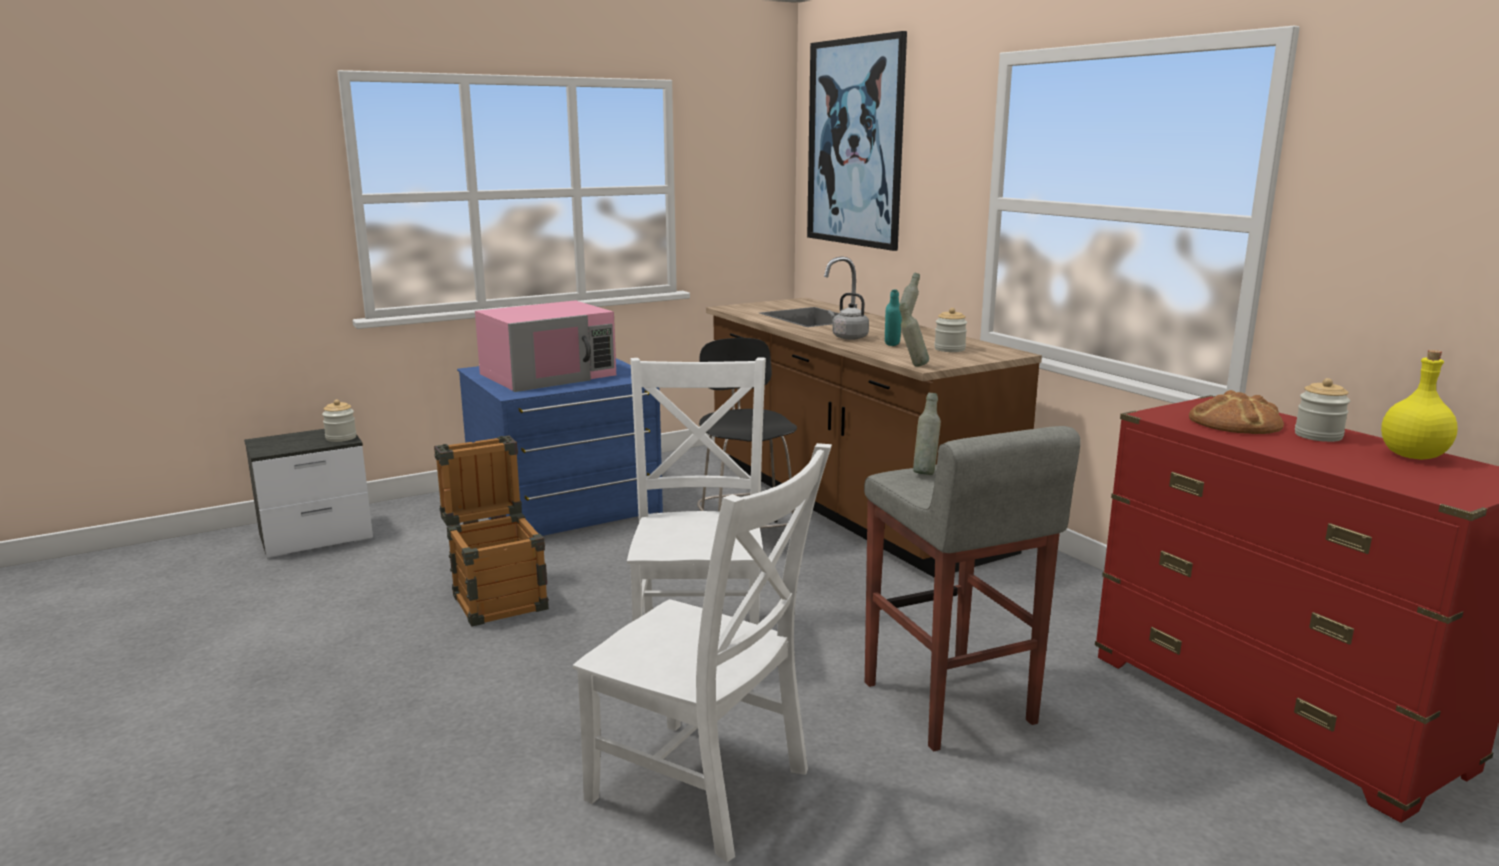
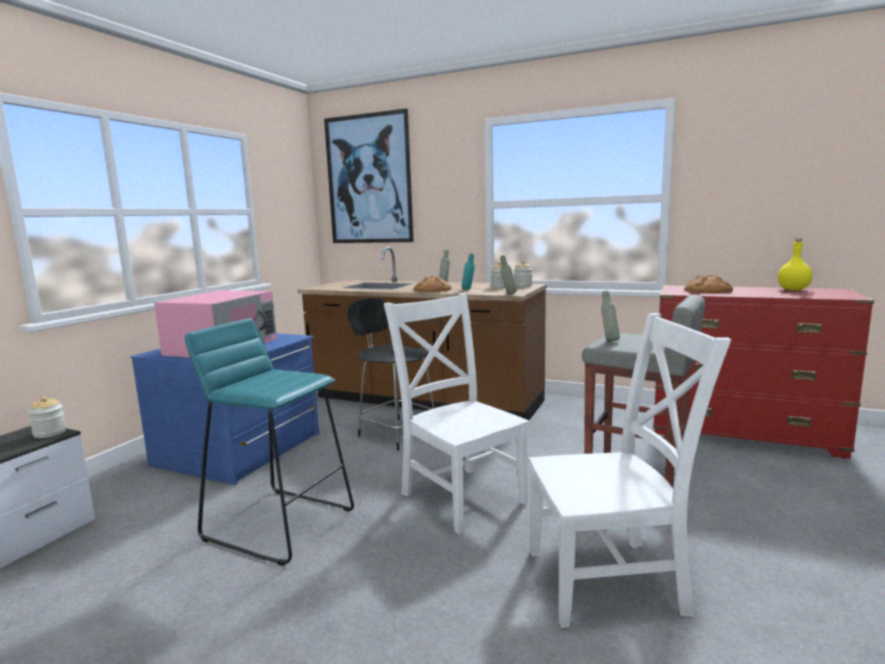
camera: 35 degrees left, 5 degrees down
(497, 597) = (279, 523): crate -> turquoise stool
(848, 337) = (432, 290): grey kettle -> bread
(1318, 436) = (746, 289): jar -> jar (523, 286)

